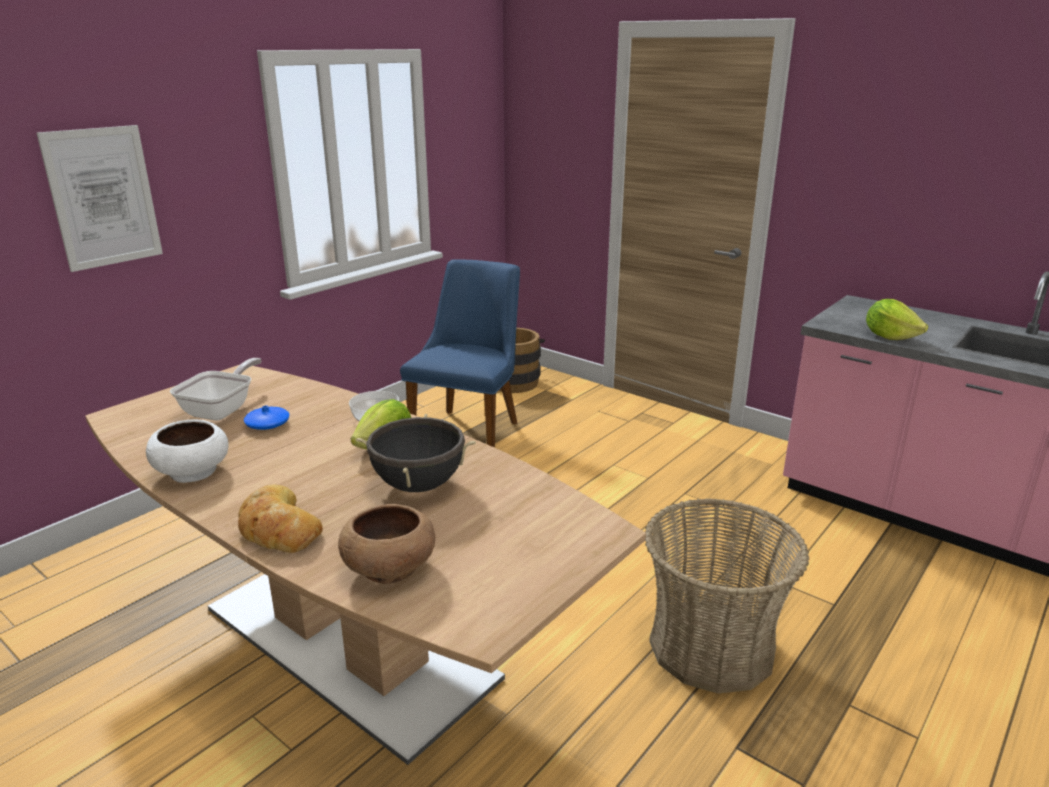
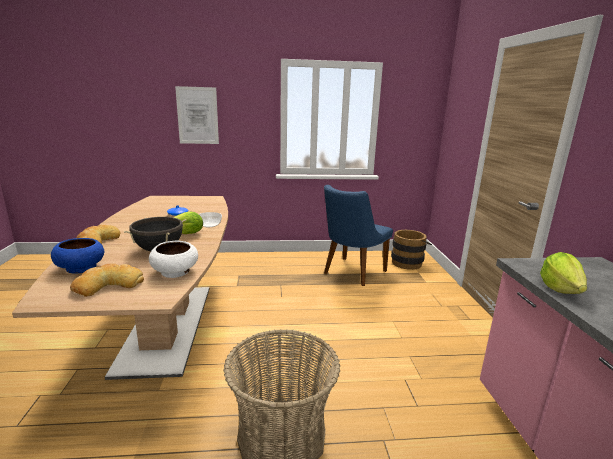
camera: 45 degrees right, 5 degrees down
(193, 471) = (126, 218): white bowl -> white bowl (175, 272)
(222, 410) = (180, 206): frying pan -> none
(389, 567) = (81, 268): brown bowl -> blue bowl
(471, 428) = (351, 273): blue chair -> blue chair turned 150 degrees clockwise
(501, 558) = (108, 285): none -> bread

